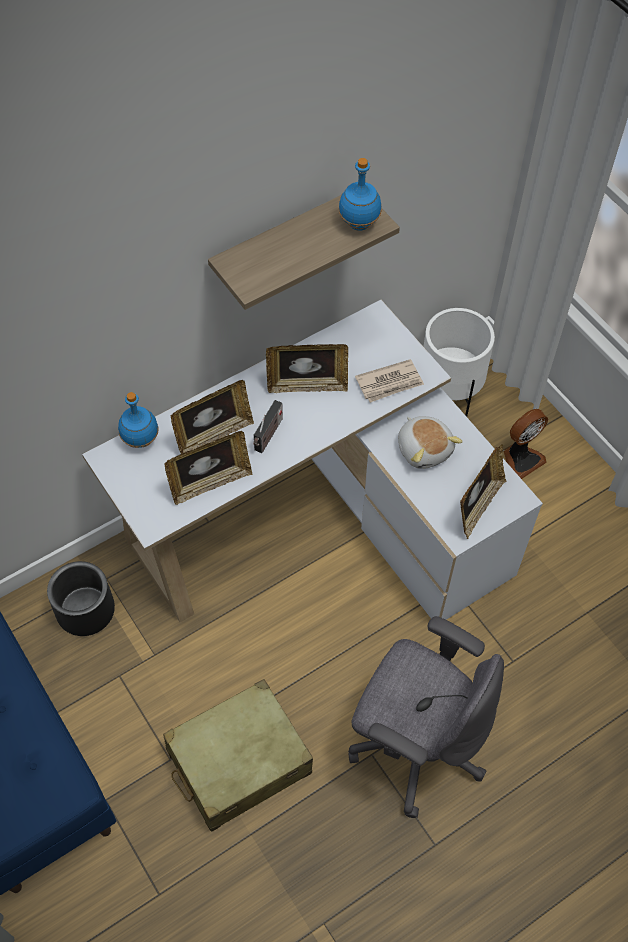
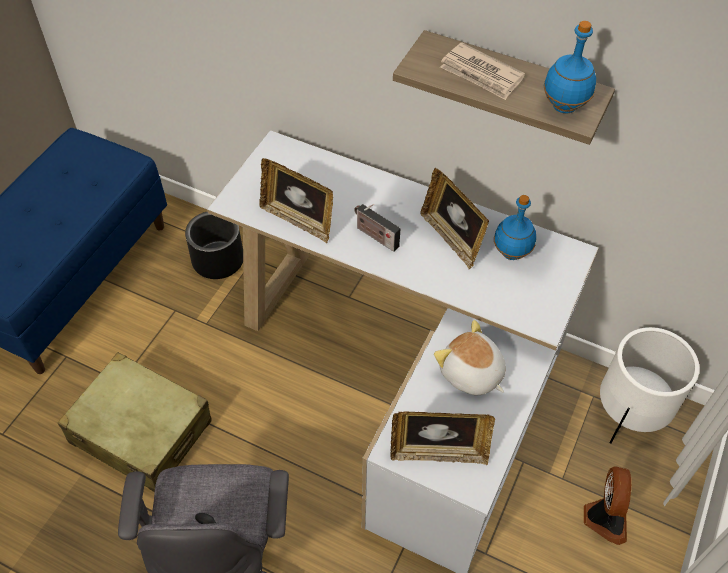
camera: 60 degrees right, 5 degrees down
(140, 440) = (308, 156): blue bottle -> blue bottle (511, 252)
(213, 434) = (349, 199): picture frame -> none
(268, 436) = (375, 236): radio -> radio turned 45 degrees clockwise
(390, 383) = (507, 299): newspaper -> newspaper (481, 74)
(424, 449) = (471, 374): plush toy -> plush toy turned 105 degrees clockwise
(521, 459) = (604, 518): fan -> fan turned 105 degrees counterclockwise

